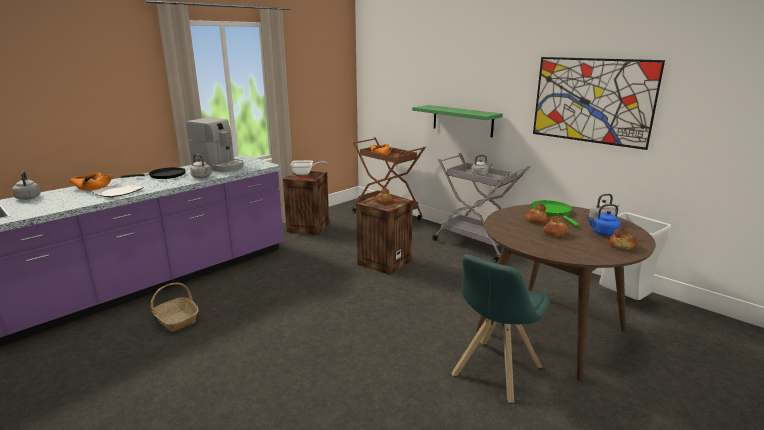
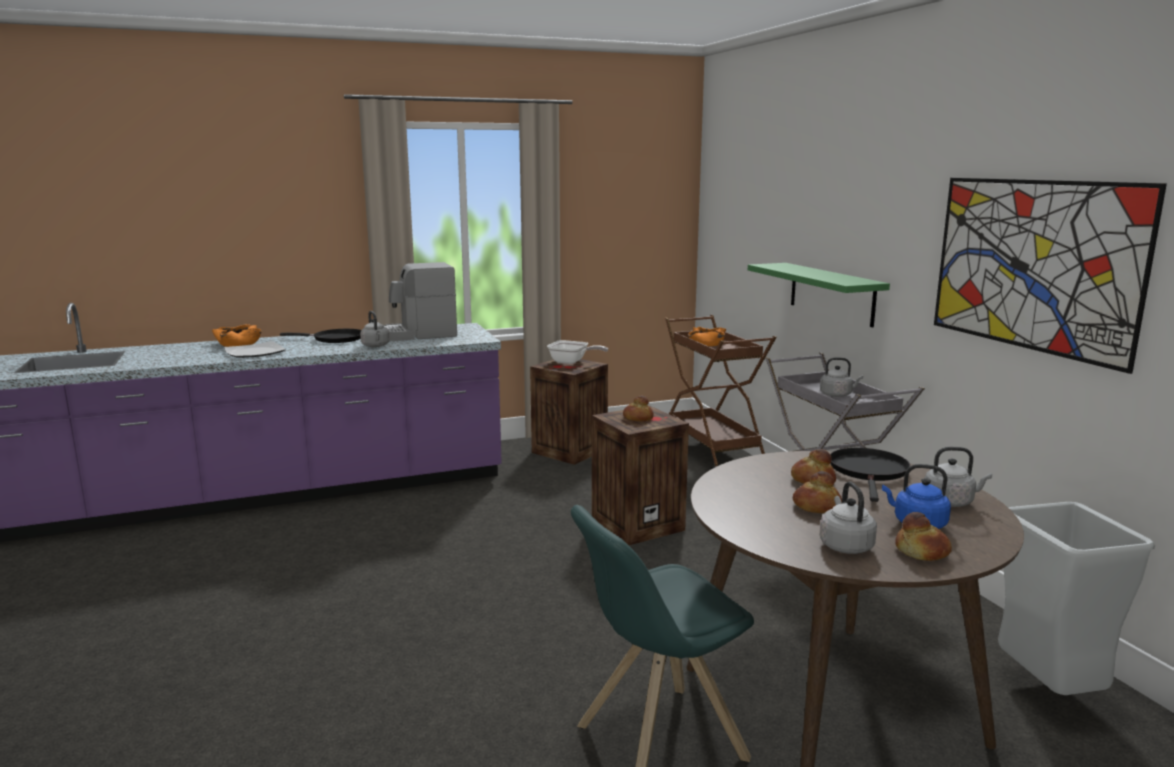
camera: 25 degrees right, 5 degrees down
(28, 197) = (160, 347): grey kettle -> grey kettle (845, 545)
(176, 320) = (283, 544): basket -> none
(219, 166) = (418, 335): coffee machine -> coffee machine turned 105 degrees clockwise
(552, 212) = (869, 472): green frying pan -> black frying pan

